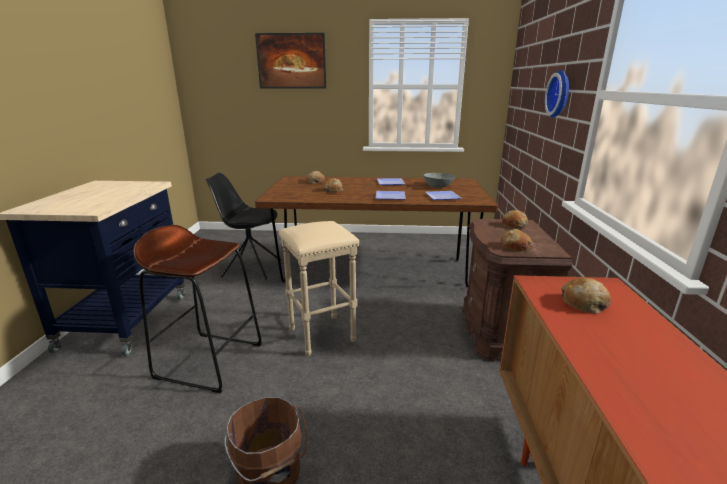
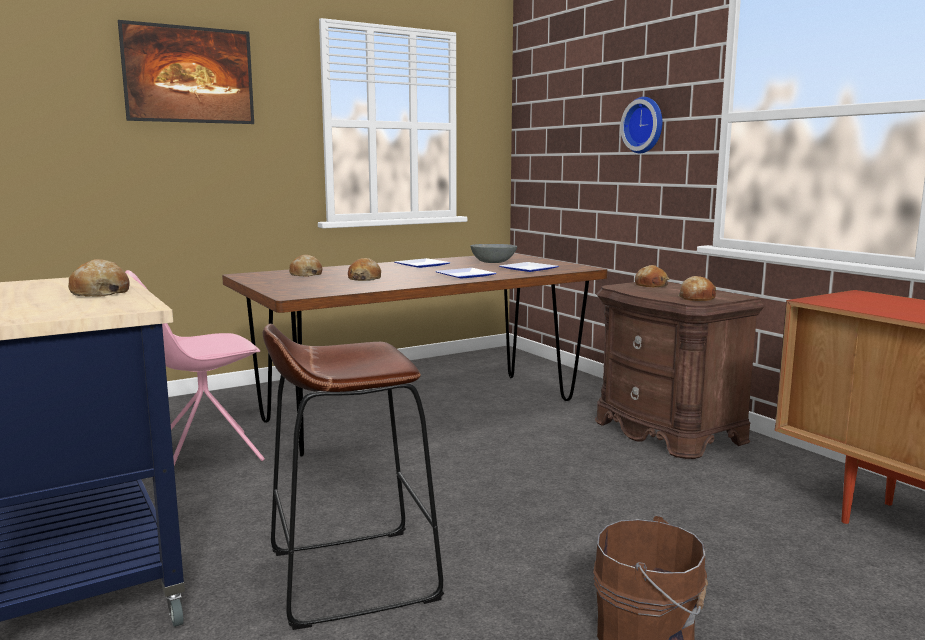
camera: 35 degrees left, 10 degrees down
(251, 268) = (205, 454): black chair -> pink chair
(322, 333) = (469, 493): beige stool -> none
(583, 303) = (877, 304): bread -> bread (99, 292)

